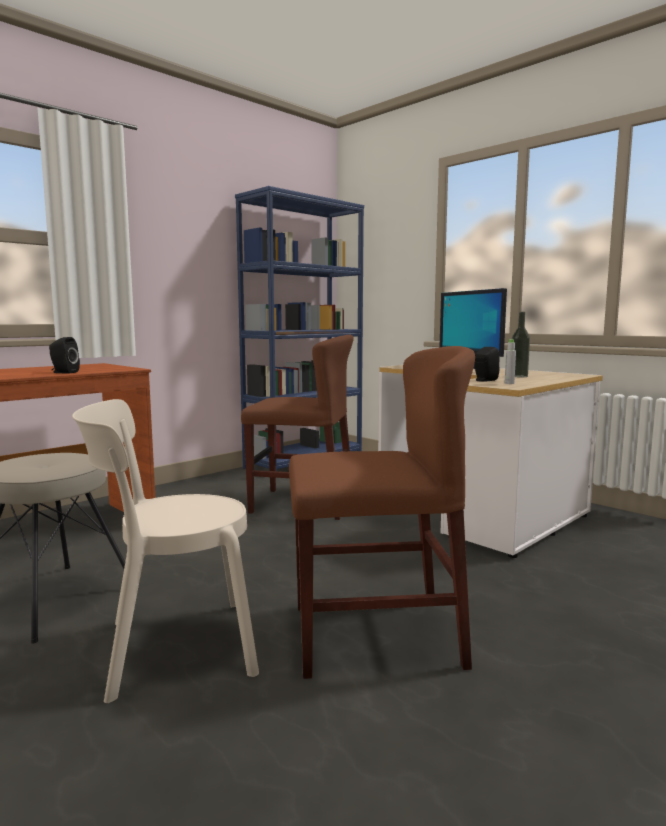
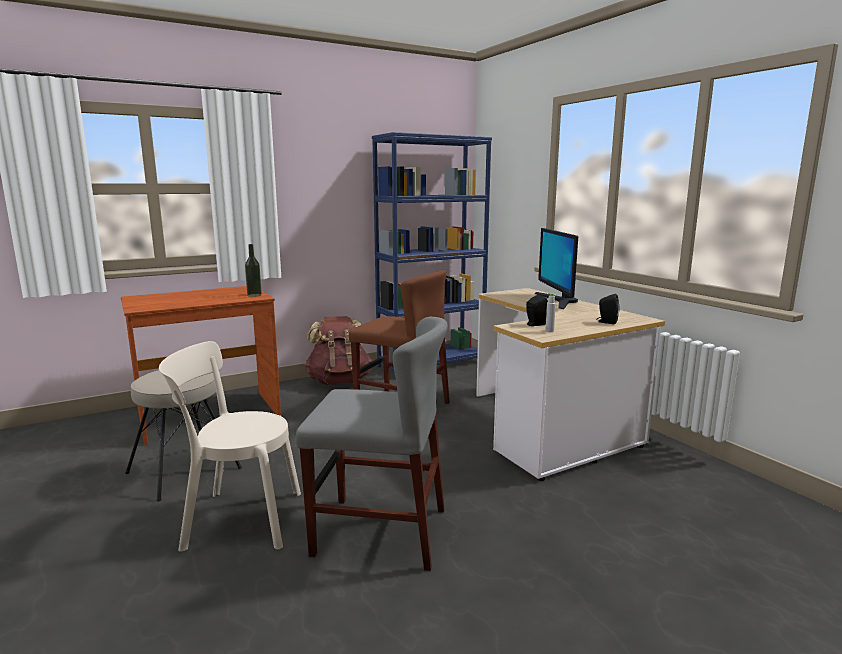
camera: 15 degrees right, 5 degrees up
(63, 372) = (208, 301): black speaker -> black speaker (606, 322)
(207, 485) = (339, 382): none -> brown backpack
(375, 635) = (380, 532): brown chair -> grey chair
(518, 376) = (578, 319): bottle -> bottle (254, 295)

